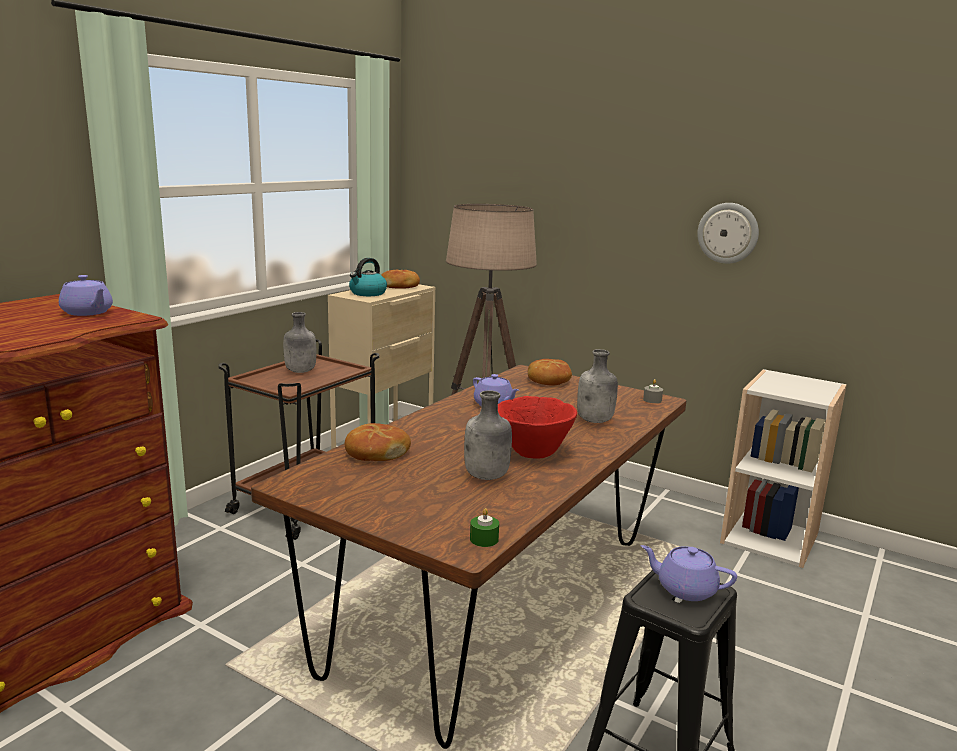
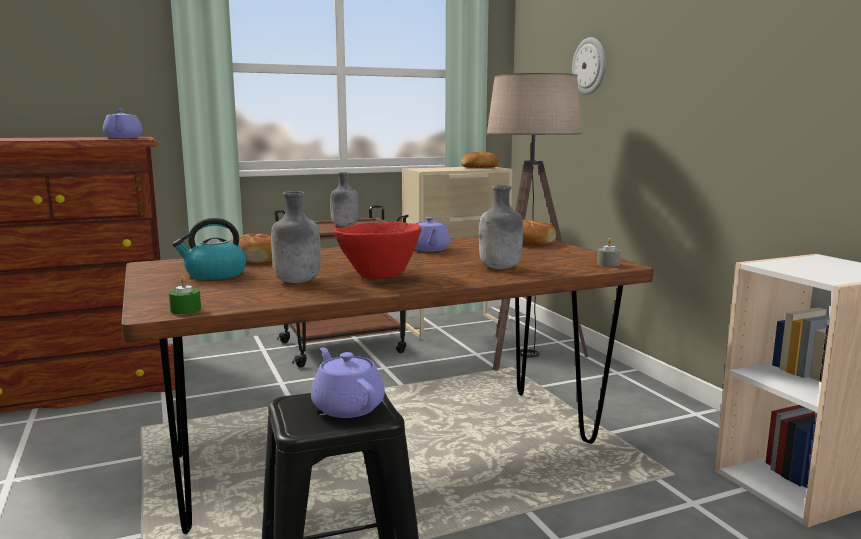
camera: 35 degrees right, 5 degrees down
(367, 293) = (436, 169): kettle -> kettle (215, 274)
(728, 233) = (778, 76): wall clock -> wall clock (590, 66)

